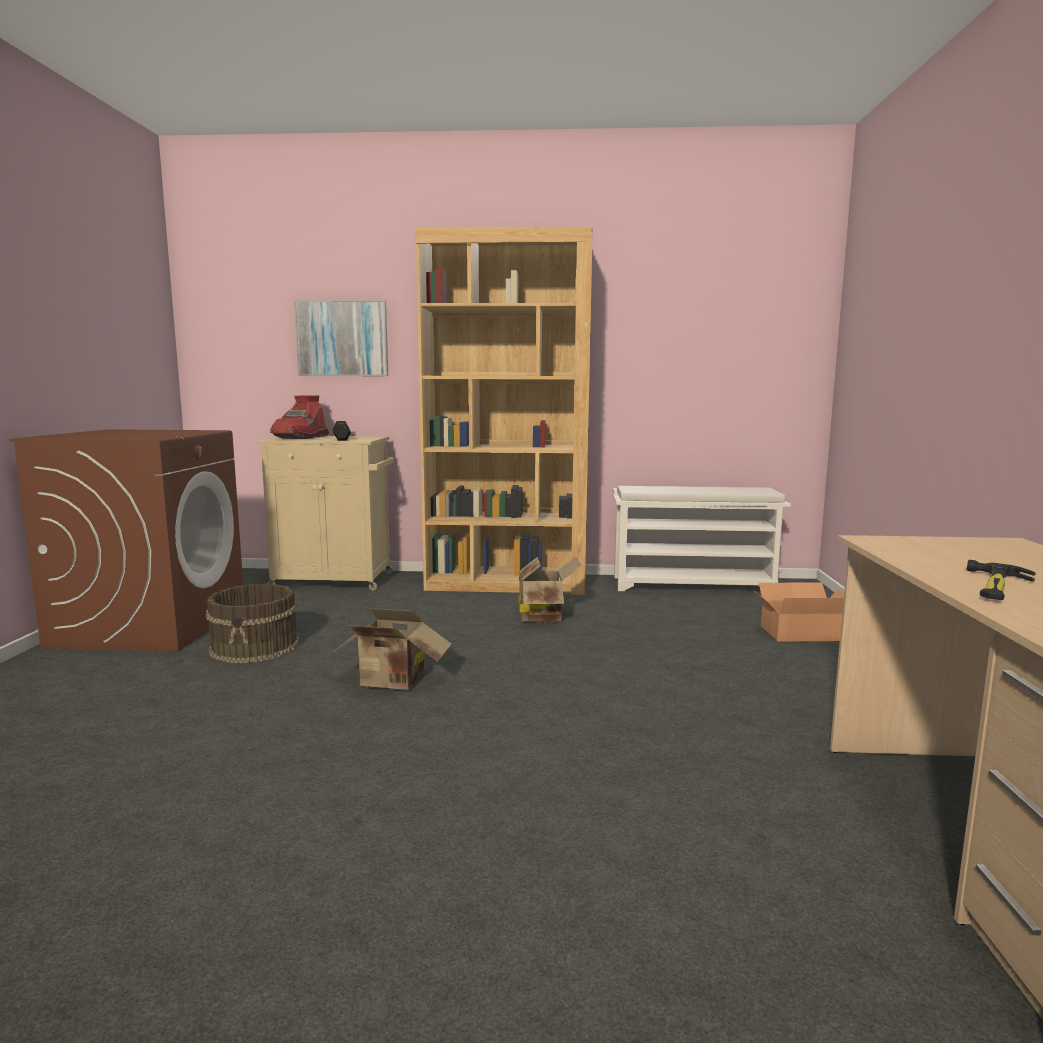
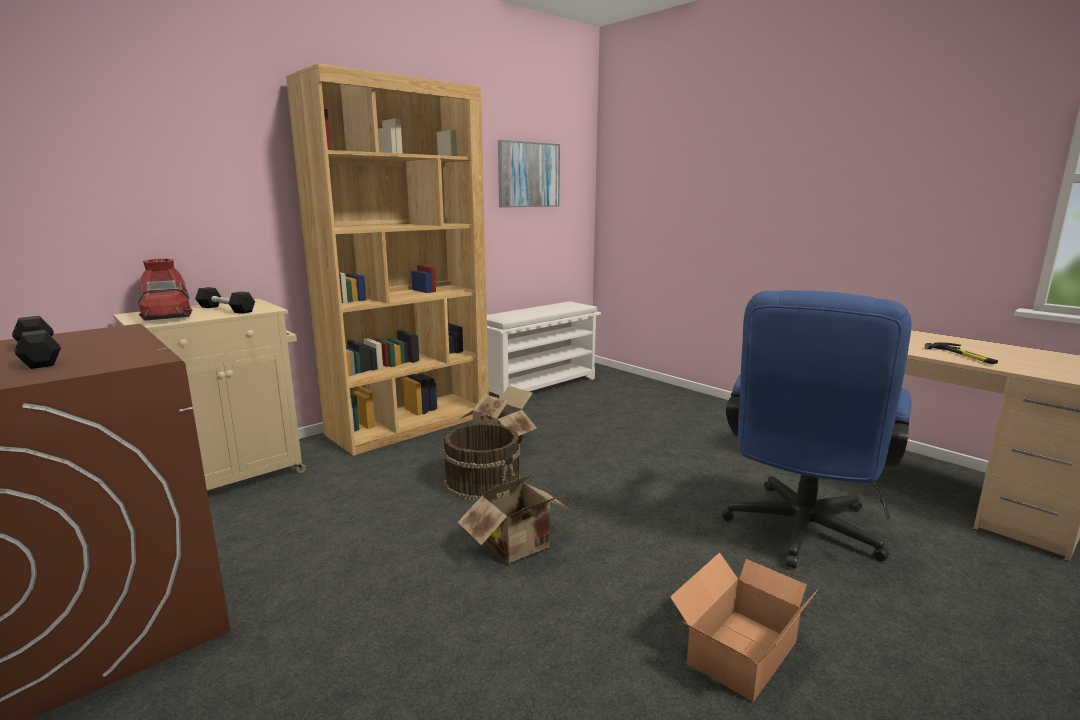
camera: 45 degrees left, 5 degrees up
(134, 433) = (38, 355): none -> black dumbbell
(256, 647) = (316, 580): brown bucket -> brown bucket (483, 481)
(342, 338) = (180, 184): picture -> picture (528, 175)
(653, 791) = (799, 535): none -> blue office chair
(798, 632) = (655, 402): cardboard box -> cardboard box (736, 651)

